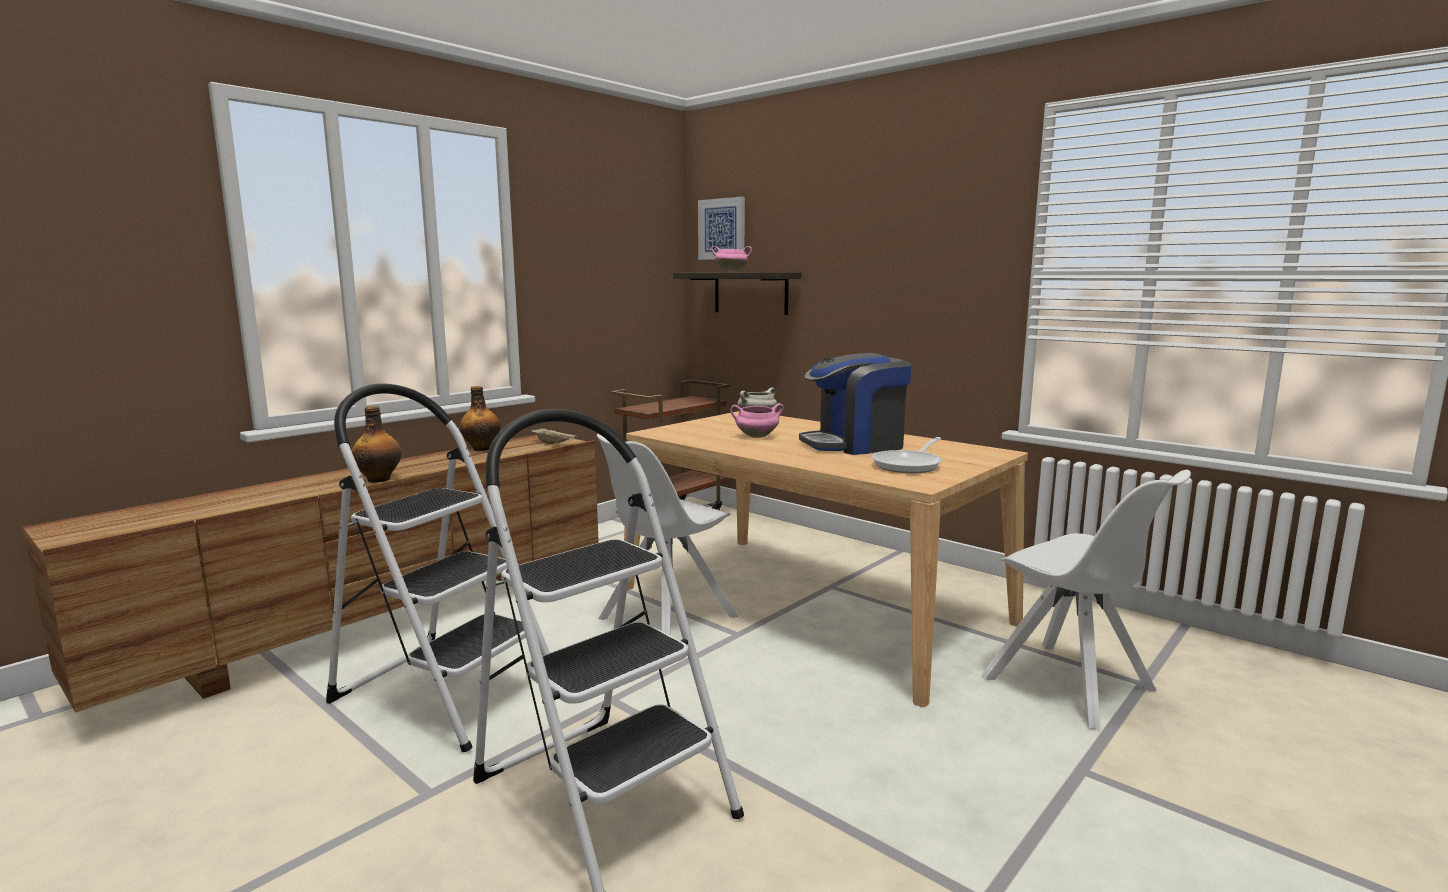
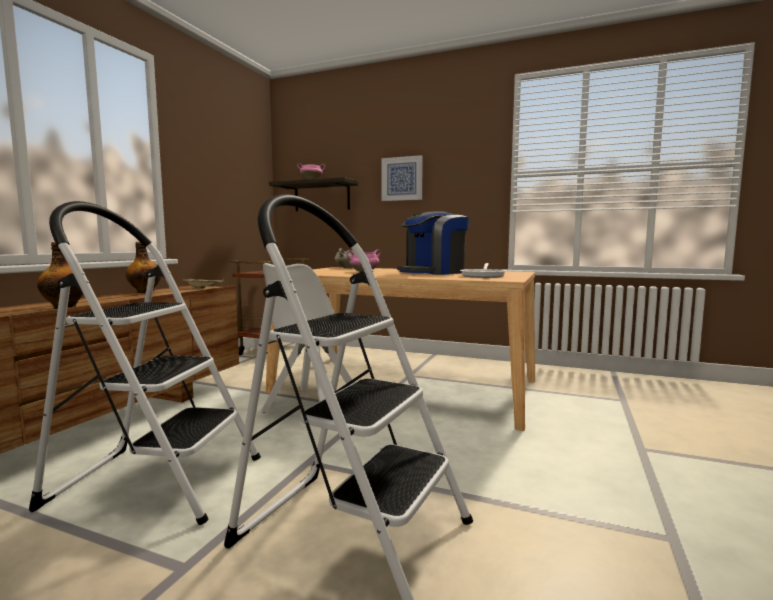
camera: 20 degrees left, 5 degrees down
(722, 229) = (299, 156): picture -> picture (402, 179)
(1071, 685) = (590, 406): white chair -> none

